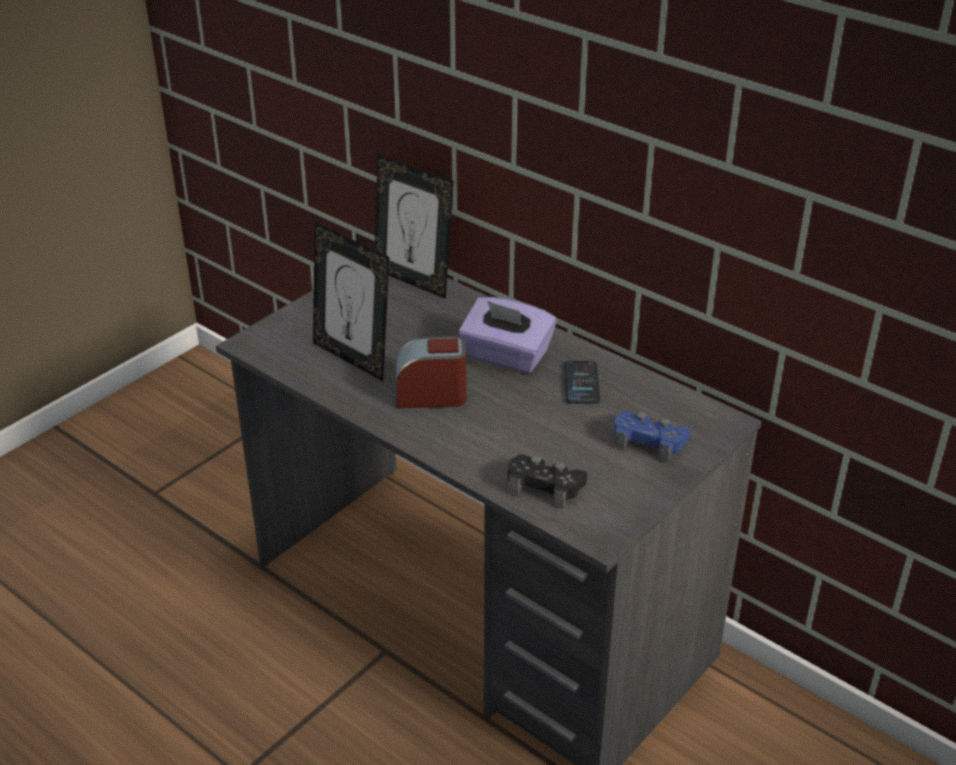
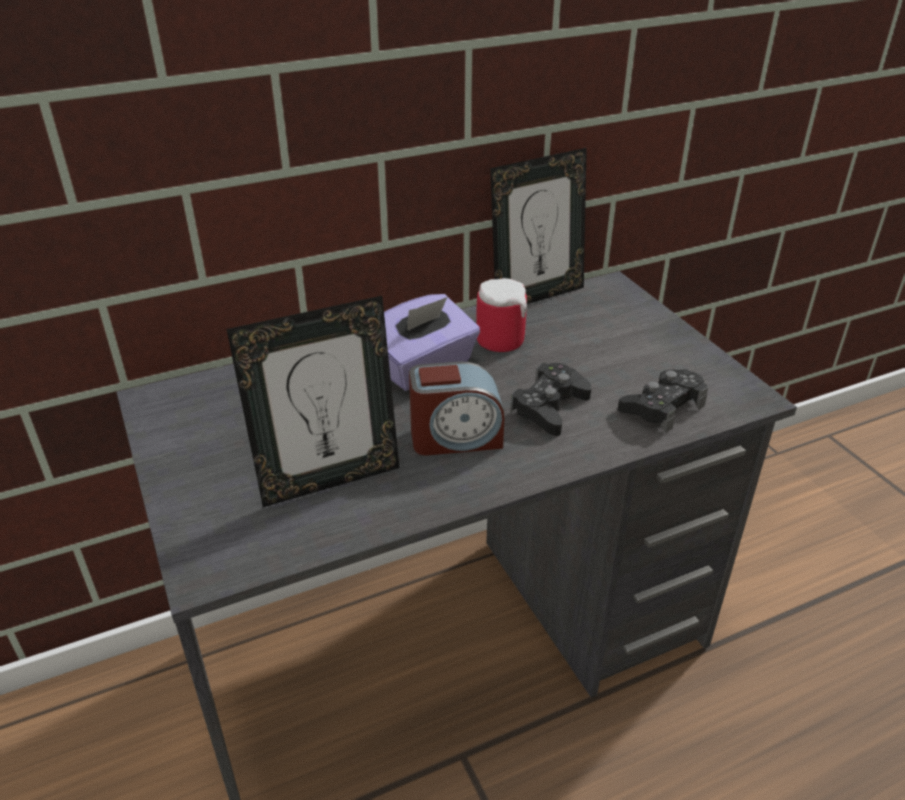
camera: 65 degrees left, 0 degrees up
(413, 280) = (212, 387): picture frame -> picture frame (535, 296)
(431, 395) = (456, 438): alarm clock -> alarm clock turned 120 degrees counterclockwise
(501, 429) = (549, 407): none -> black game controller
(581, 383) = (505, 337): phone -> mug
(649, 442) = (620, 329): blue game controller -> none

